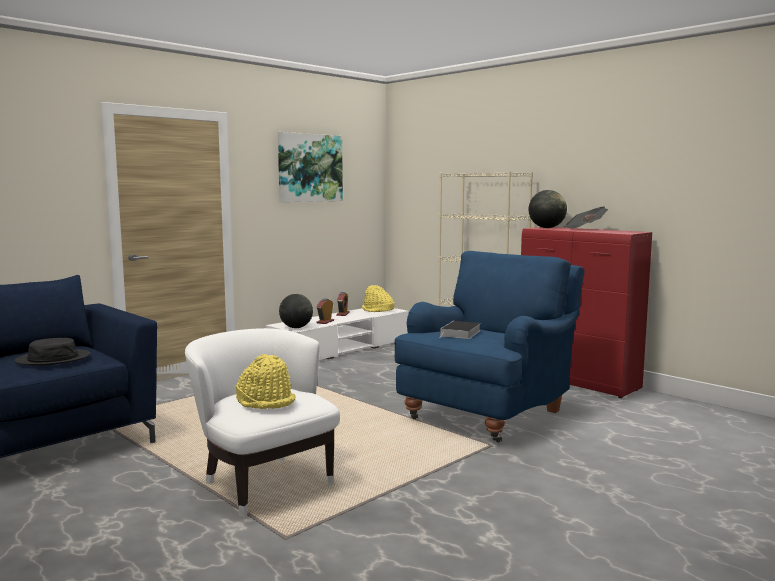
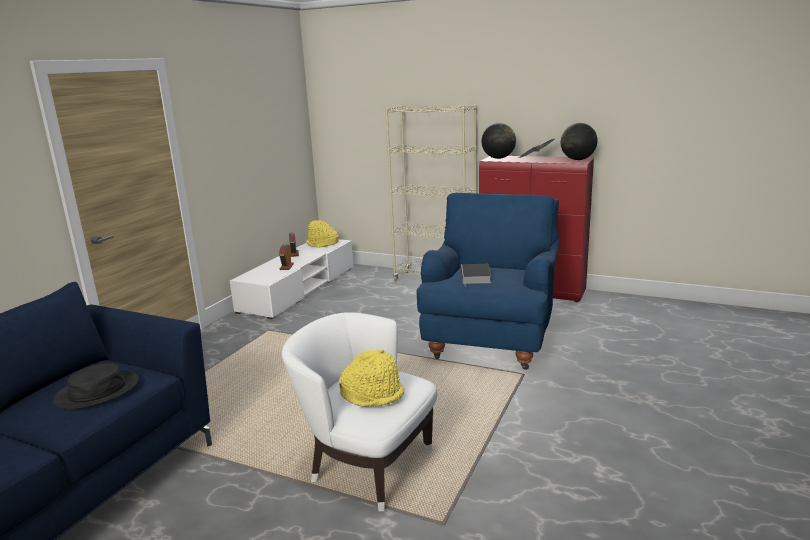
camera: 20 degrees left, 10 degrees up
(296, 327) = (265, 279): globe -> globe (578, 159)
(310, 168) = (246, 109): picture -> none

